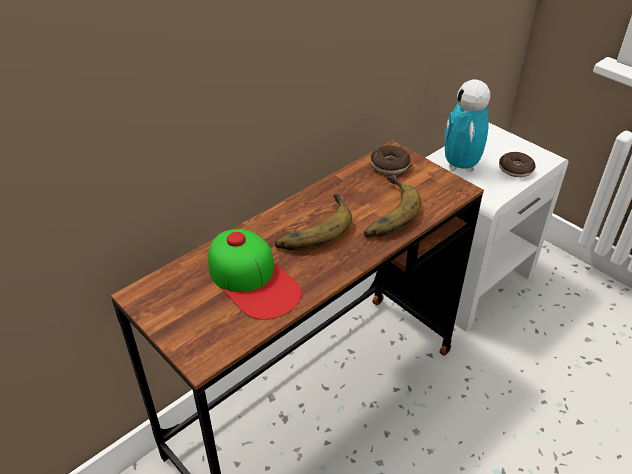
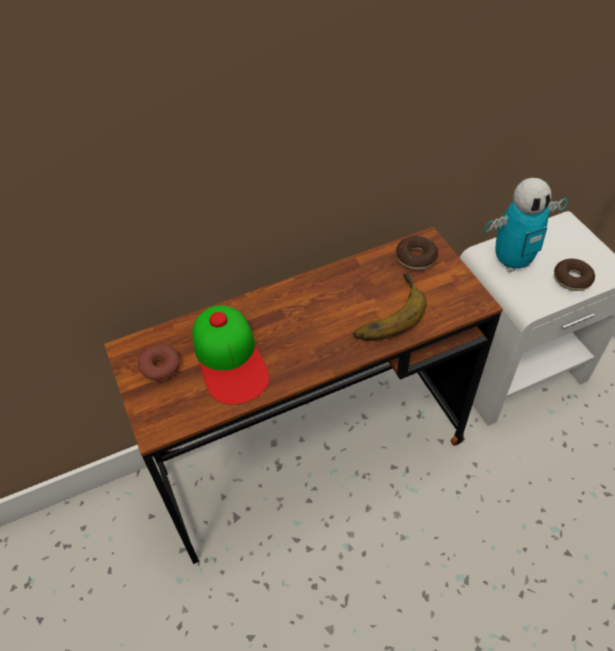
camera: 20 degrees right, 10 degrees up
(183, 302) = (160, 367): none -> donut
(311, 228) = (306, 314): banana -> none
(460, 165) = (512, 262): toy robot -> toy robot turned 135 degrees counterclockwise

